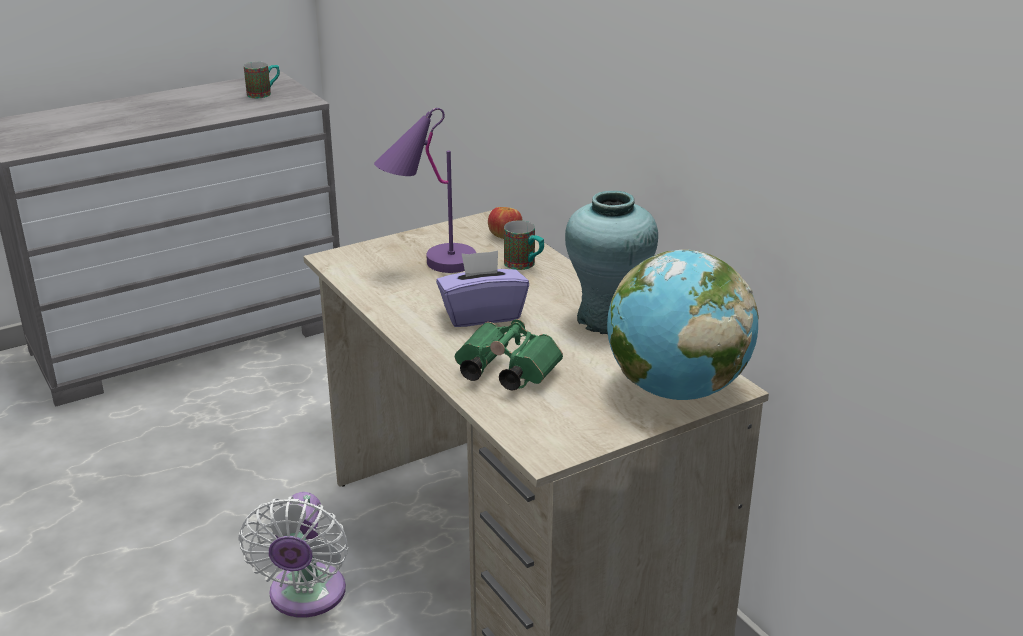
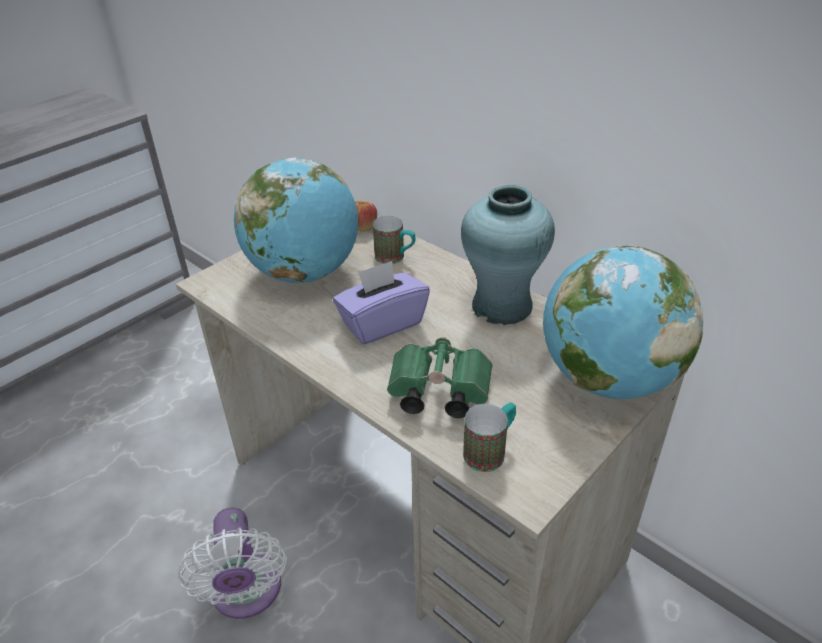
camera: 15 degrees left, 10 degrees up
(264, 94) = (80, 112): mug -> mug (490, 450)
(428, 265) = (305, 273): purple table lamp -> globe

